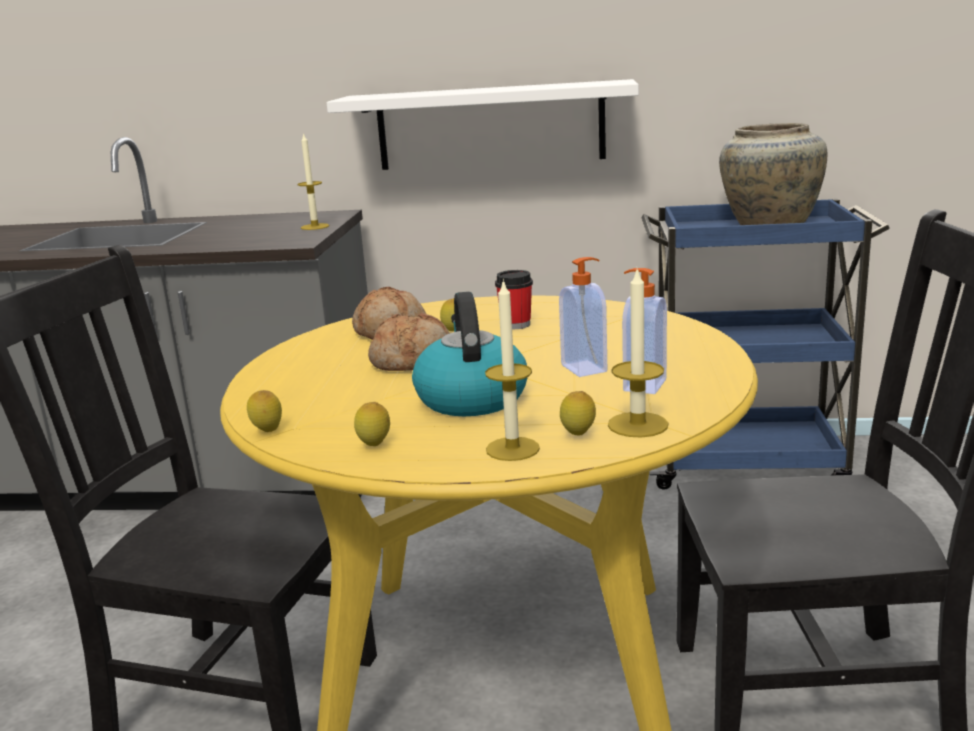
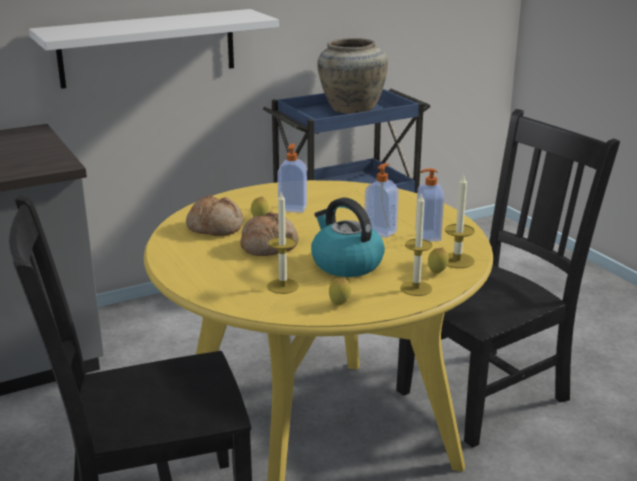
camera: 35 degrees left, 5 degrees up
(267, 432) = (258, 312): lemon -> none
(315, 227) = (42, 146): candle -> candle (283, 286)
(516, 325) = (292, 208): cup -> soap dispenser

